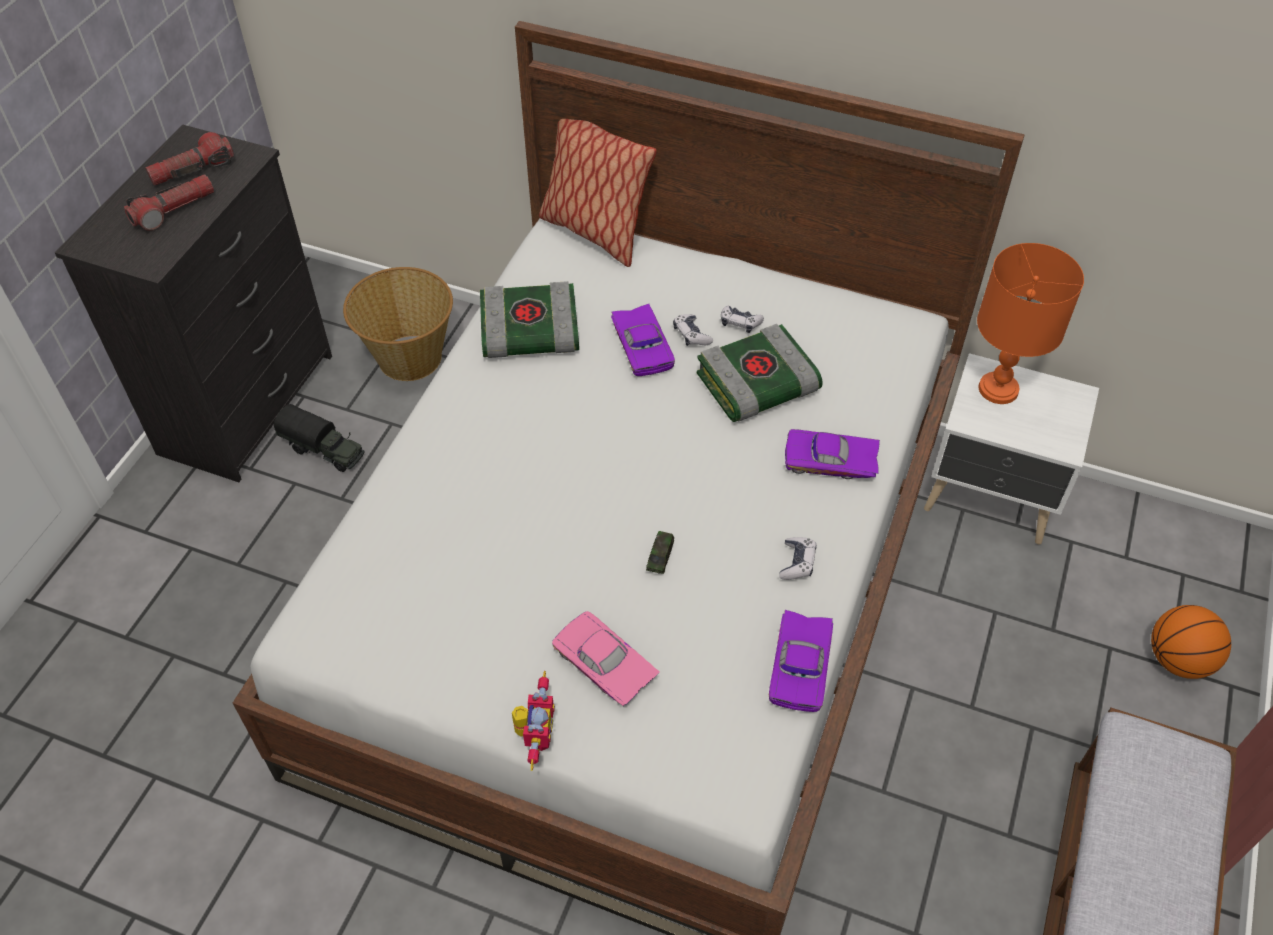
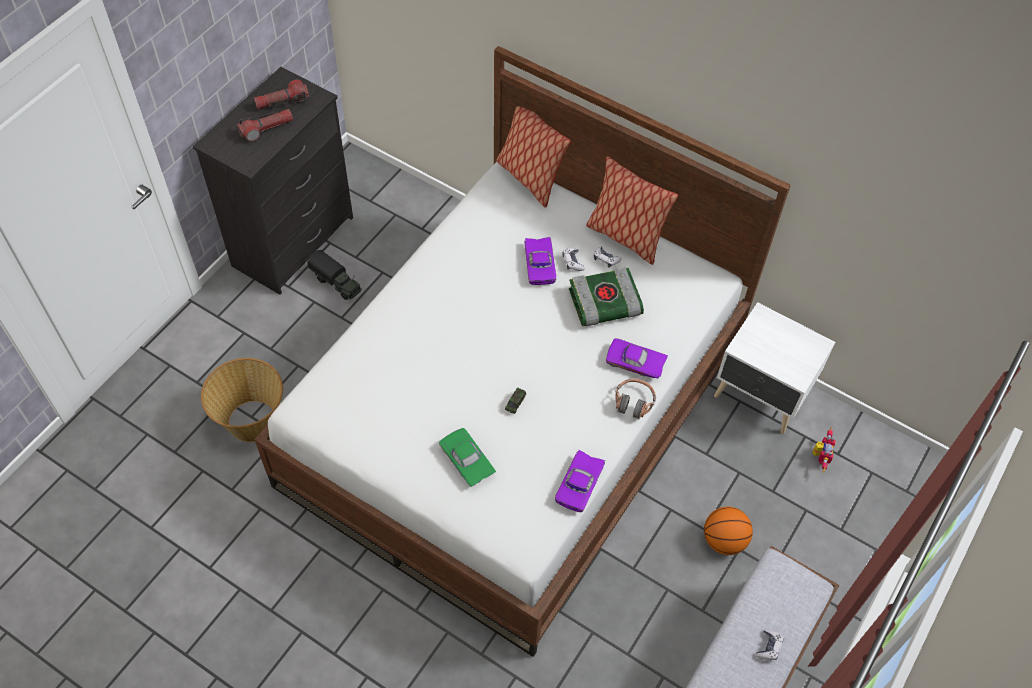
camera: 10 degrees right, 5 degrees up
(409, 357) = (403, 227): basket -> basket (251, 420)
(528, 333) = (471, 242): book -> none
(534, 736) = (417, 493): toy robot -> toy robot (819, 457)
(602, 667) = (465, 462): pink toy car -> green toy car
(759, 288) = (625, 237): none -> pillow
(797, 563) = (596, 422): game controller -> game controller (768, 647)
(846, 521) = (633, 402): none -> headphones
(999, 389) = (769, 330): orange table lamp -> none
(1178, 659) = (847, 526): basketball -> basketball (724, 540)

